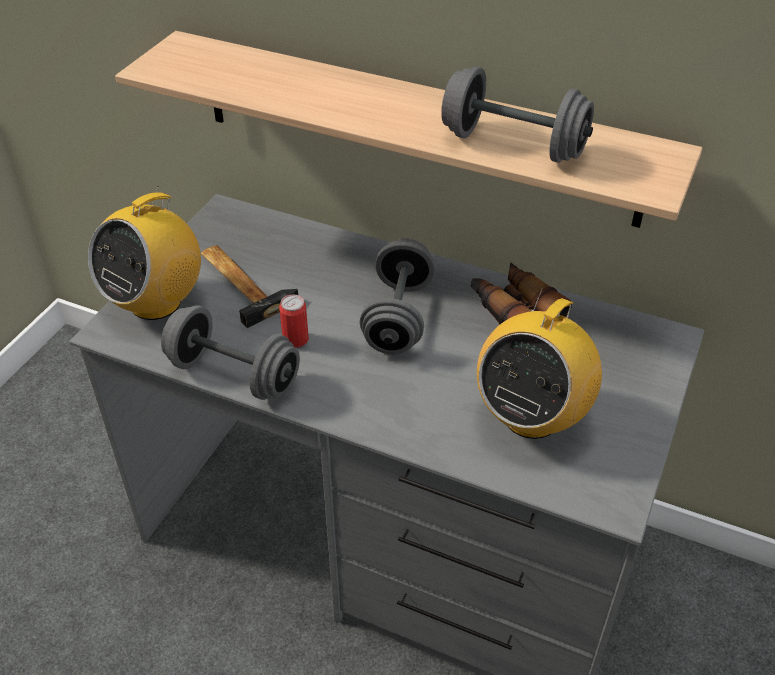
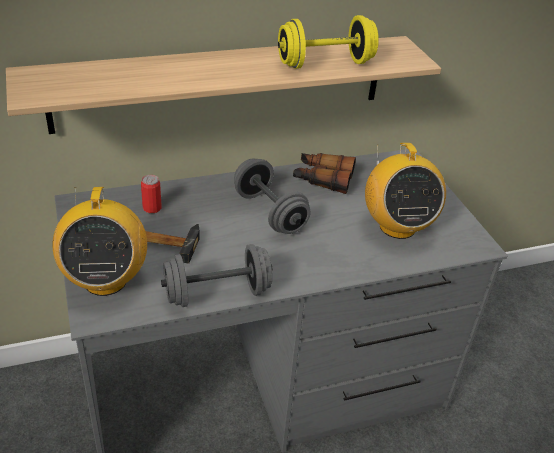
camera: 45 degrees left, 5 degrees down
(295, 339) = (227, 254): can -> can (152, 208)
(513, 145) = (325, 64): grey dumbbell -> yellow dumbbell

